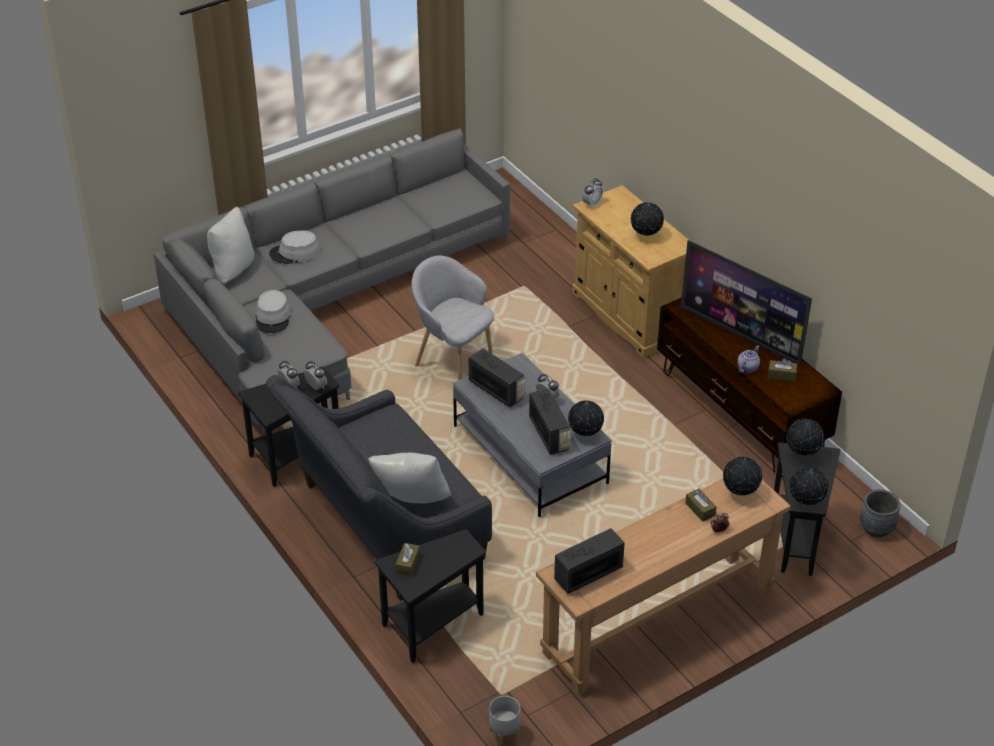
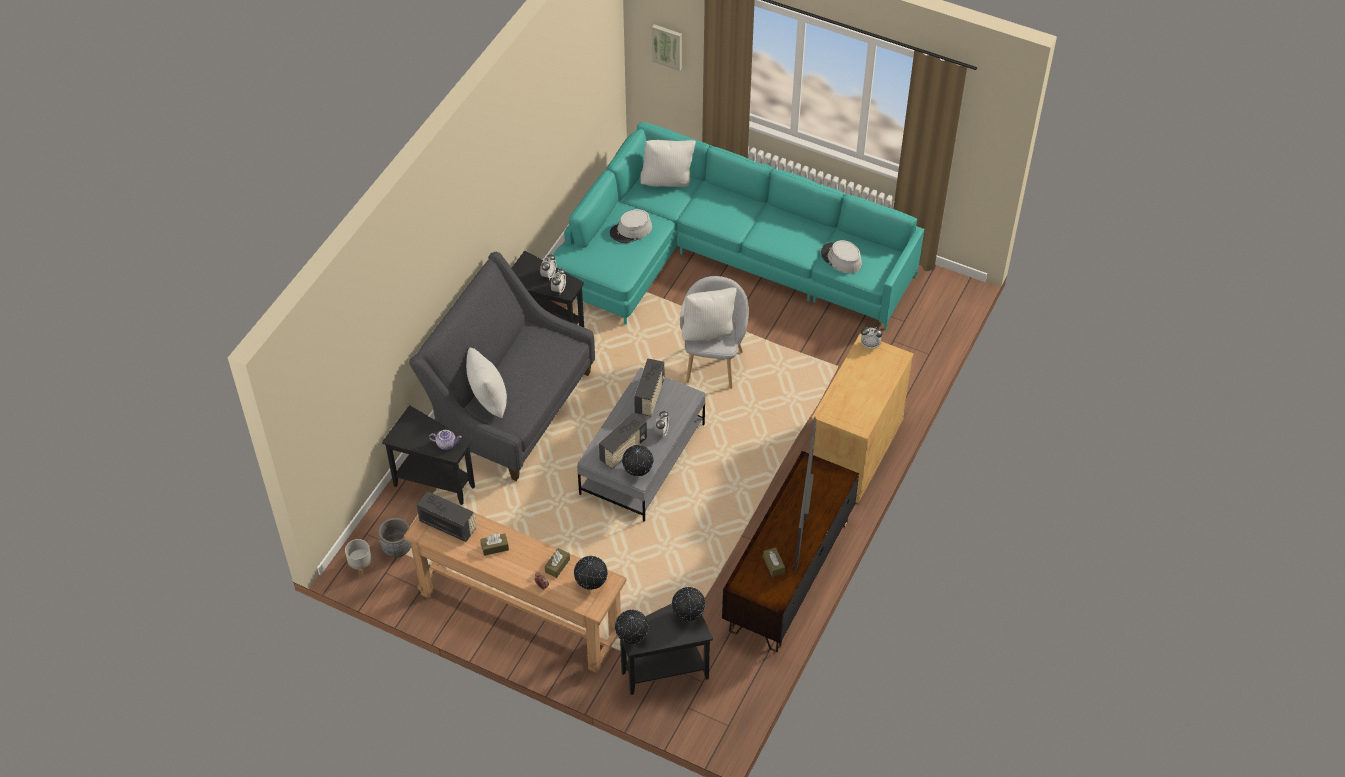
camera: 60 degrees right, 10 degrees up
(150, 134) = (667, 46): none -> picture
(294, 253) = (713, 205): grey hat -> grey hat (841, 258)
(326, 303) = (721, 258): grey sofa -> turquoise sofa
(408, 563) = (417, 425): brown tissue box -> brown tissue box (495, 547)
(454, 317) = (708, 332): none -> white pillow
(645, 236) = (854, 397): globe -> none
(747, 367) = (766, 538): teapot -> teapot (446, 444)
(876, 528) = (714, 721): grey planter -> grey planter (397, 548)

